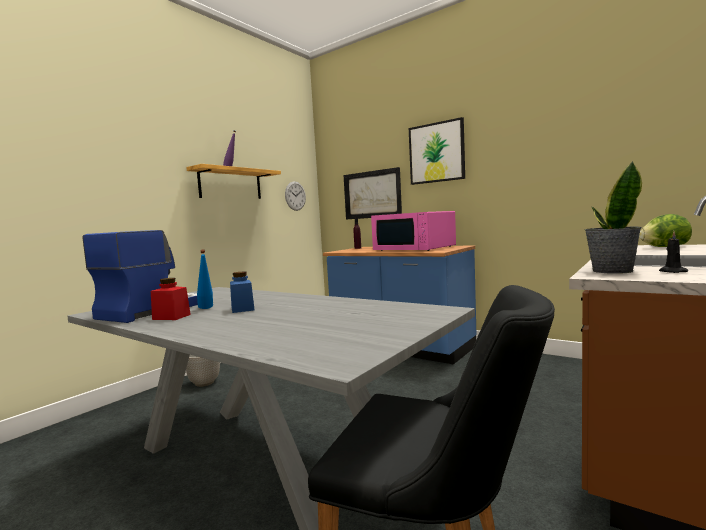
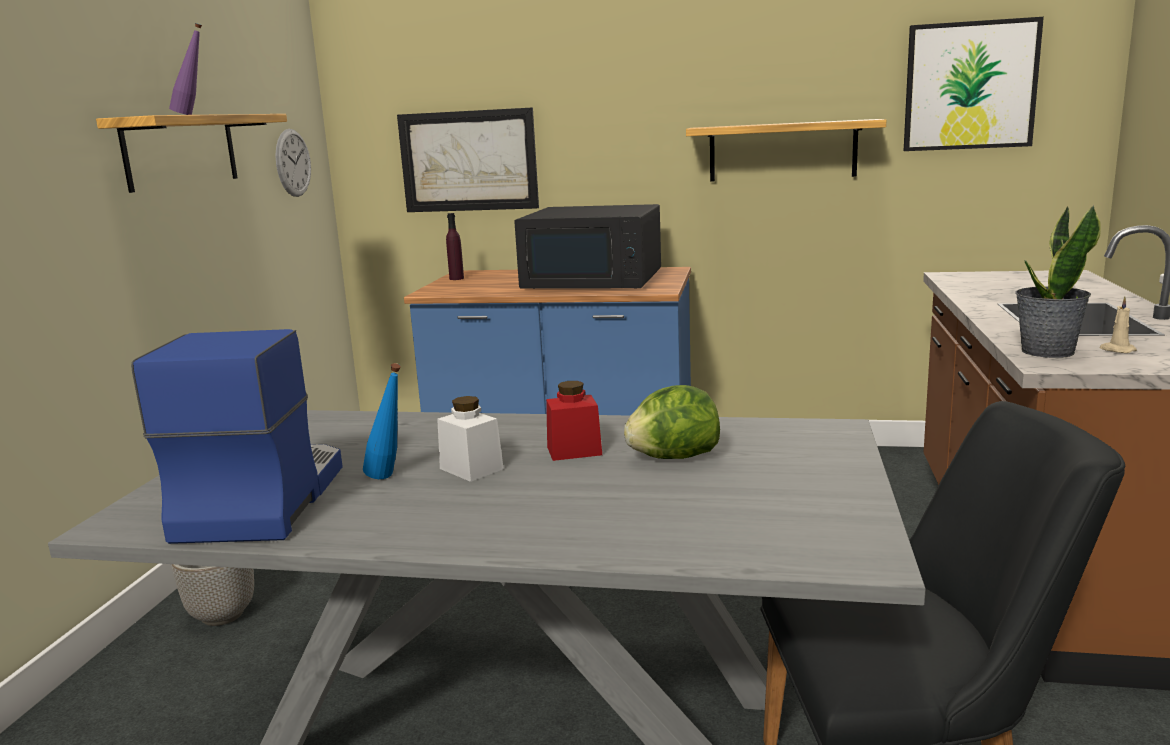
camera: 25 degrees left, 10 degrees up
(171, 317) = (356, 510): red jar -> red jar (574, 451)
(242, 309) = (471, 469): blue jar -> white jar
(415, 248) = (594, 280): pink microwave -> black microwave
(436, 152) = (613, 84): picture -> picture (970, 86)
(526, 180) = (782, 151): none -> shelf
(664, 247) = (1013, 279): lettuce -> lettuce (673, 457)
(671, 272) = (1116, 350): black candle -> beige candle

